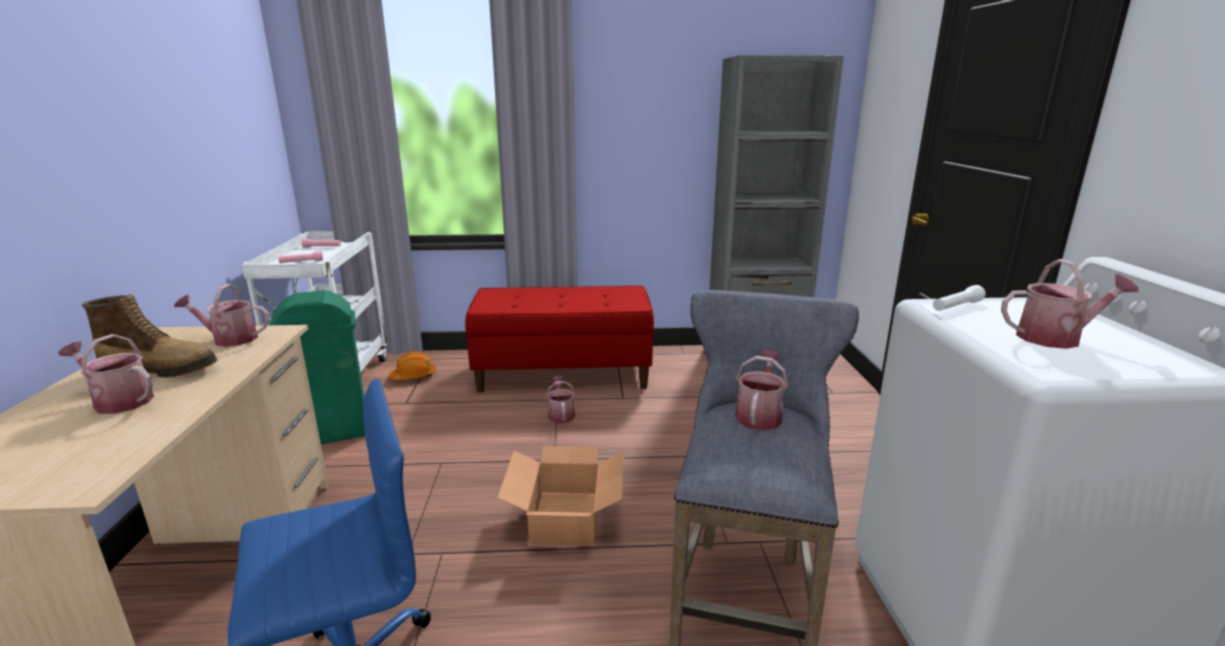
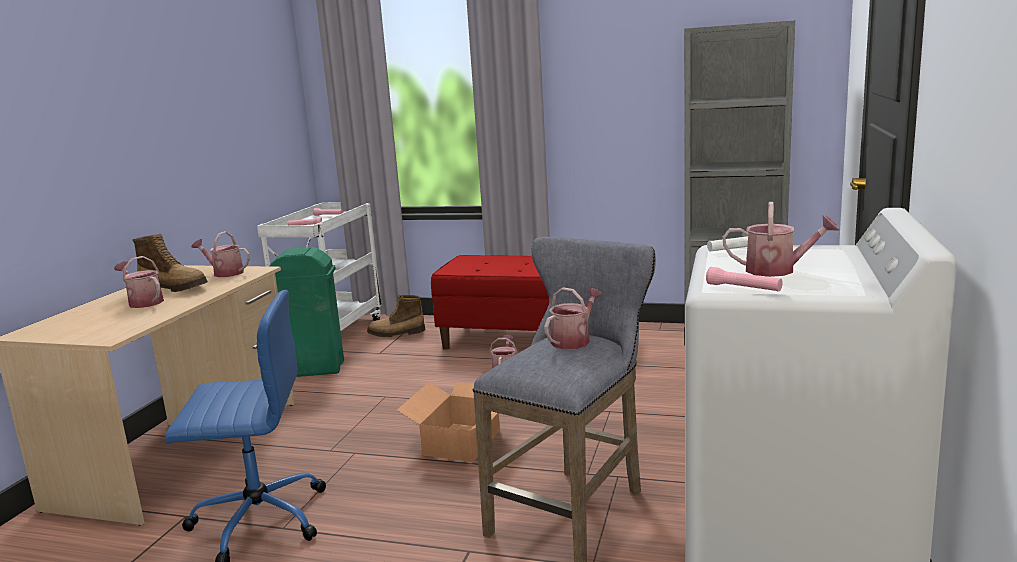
camera: 20 degrees right, 5 degrees down
(414, 376) = (396, 334): orange hard hat -> boot
(1077, 371) = (743, 288): none -> pink flashlight

